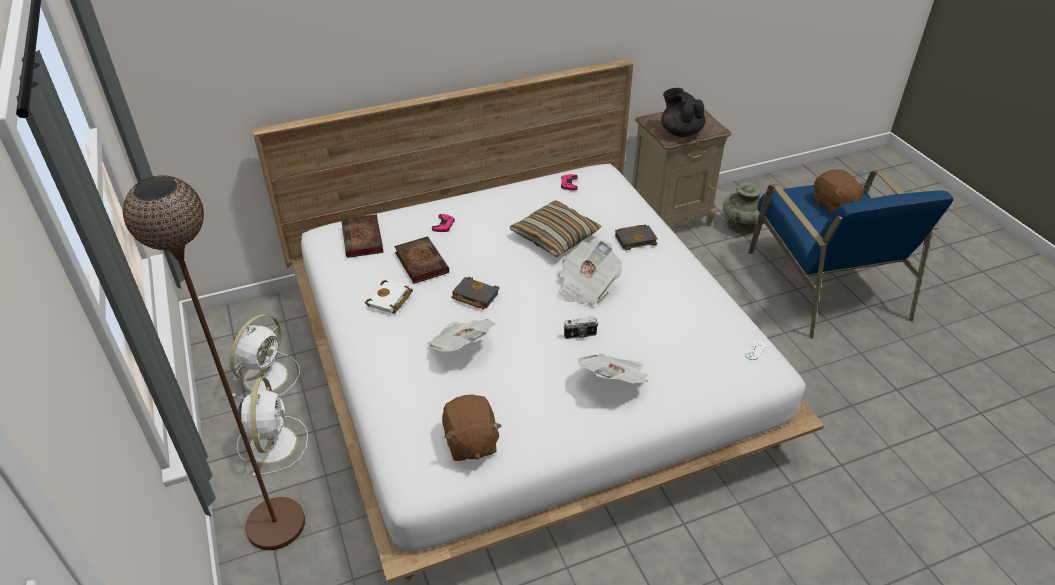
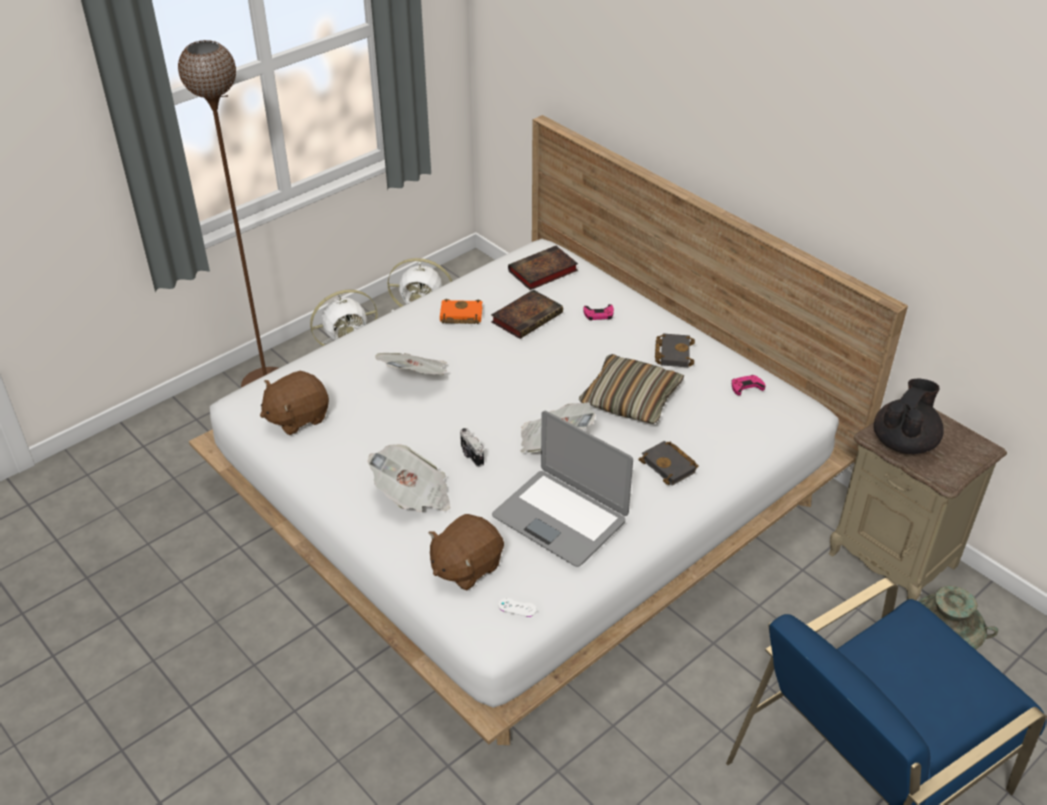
camera: 70 degrees right, 0 degrees up
(390, 300) = (460, 316): white book -> orange book
(473, 296) = (494, 366): black book -> black book (672, 353)
(670, 304) = (560, 518): none -> laptop
(834, 204) = (934, 682): brown plush toy -> brown plush toy (466, 567)

